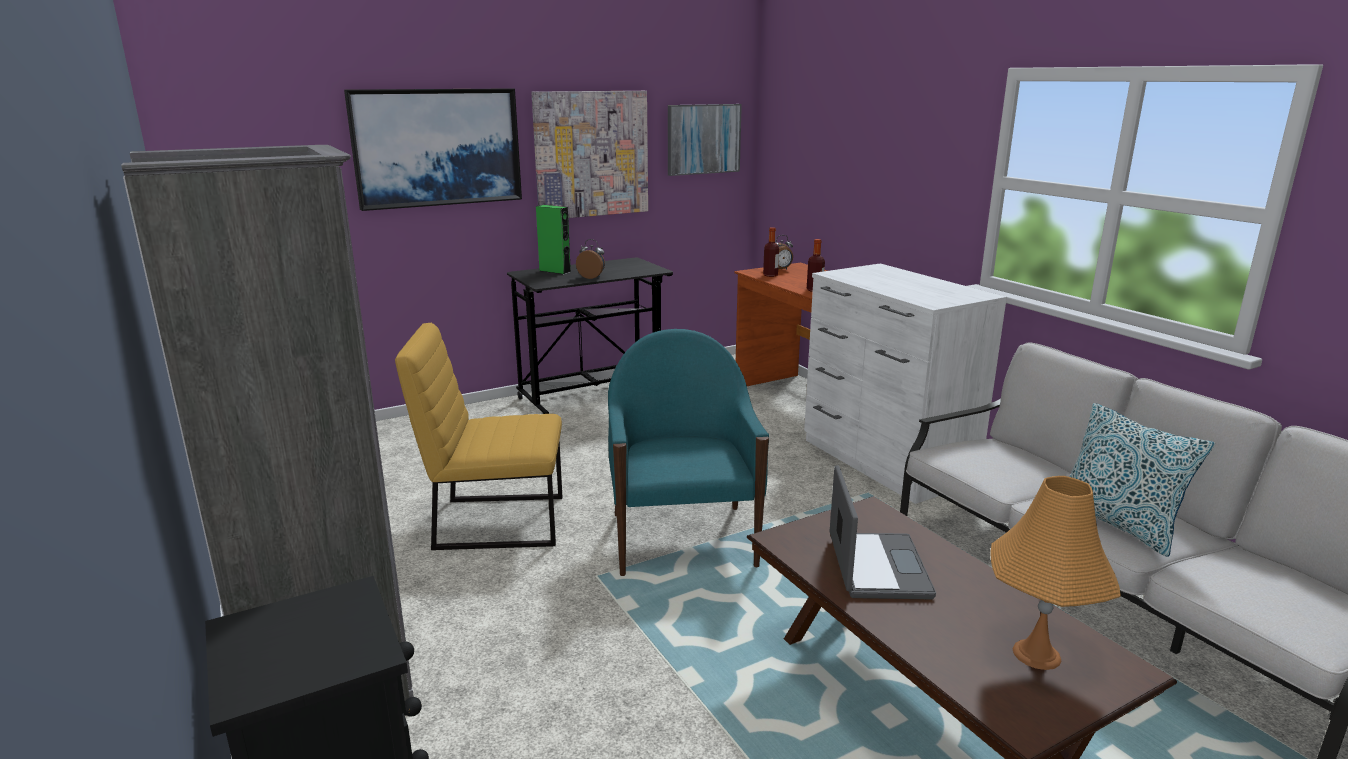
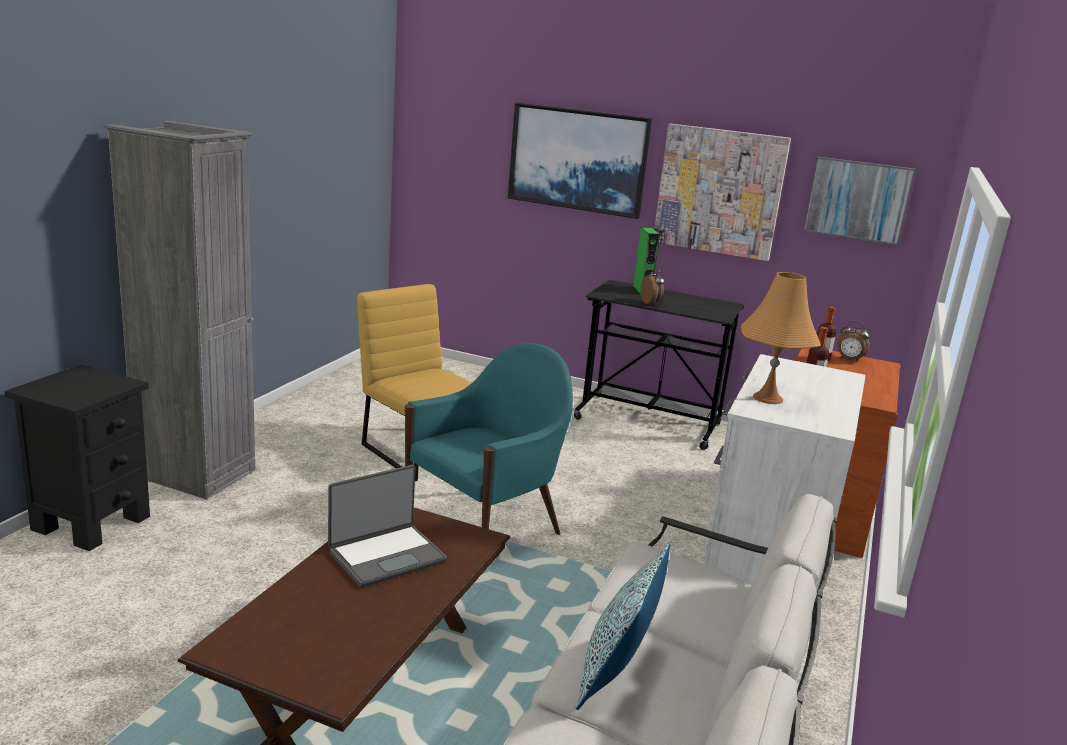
camera: 50 degrees right, 0 degrees up
(1036, 654) = (319, 645): orange table lamp -> orange table lamp (767, 398)

